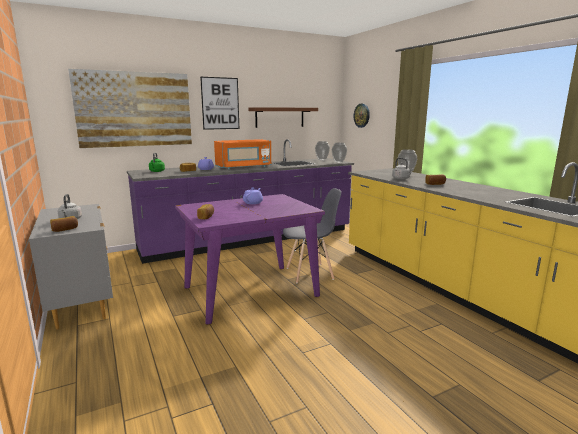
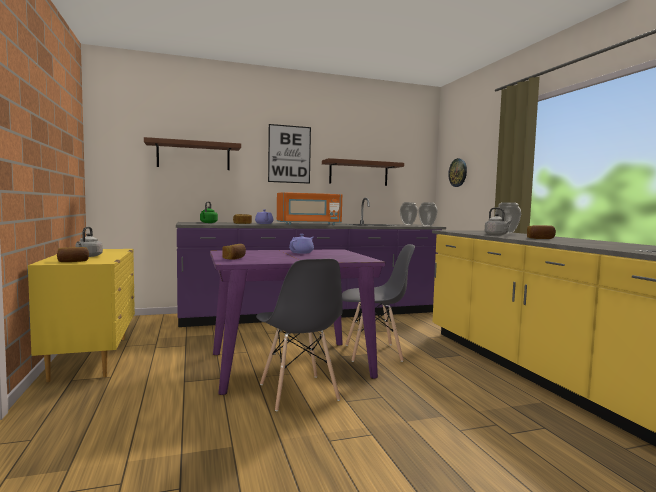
camera: 10 degrees right, 10 degrees down
(82, 301) = (92, 357): grey dresser -> yellow dresser
(135, 109) = (193, 156): picture -> brown shelf
(266, 315) = (298, 392): none -> grey chair

